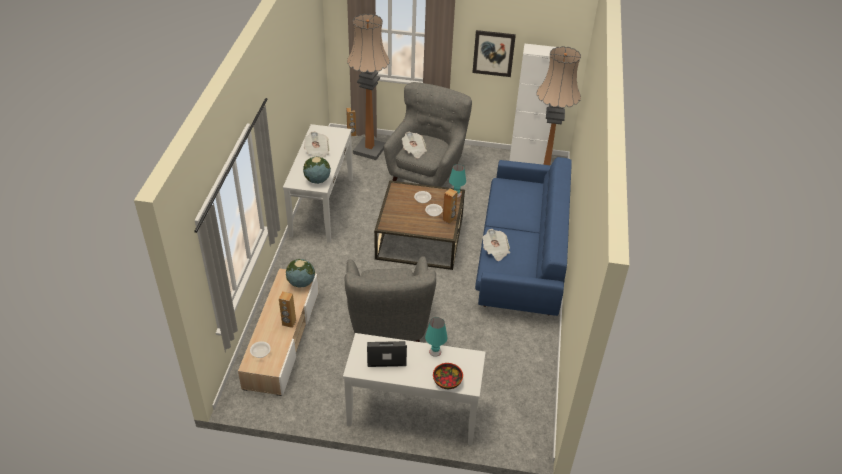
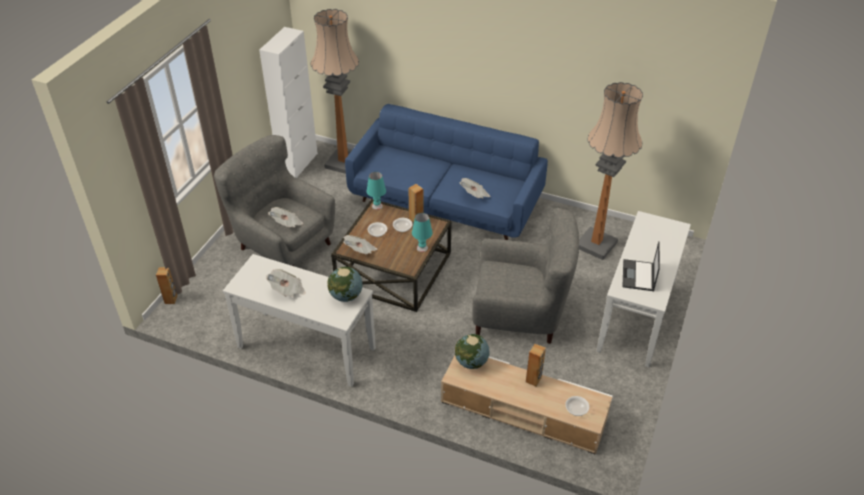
camera: 75 degrees left, 0 degrees up
(369, 150) = (214, 287): floor lamp -> floor lamp (596, 244)
(398, 195) = (360, 251): none -> newspaper
(435, 351) = (636, 242): turquoise table lamp -> turquoise table lamp (422, 248)
(447, 381) = (673, 240): bowl -> none
(493, 53) = (240, 83): picture -> none

